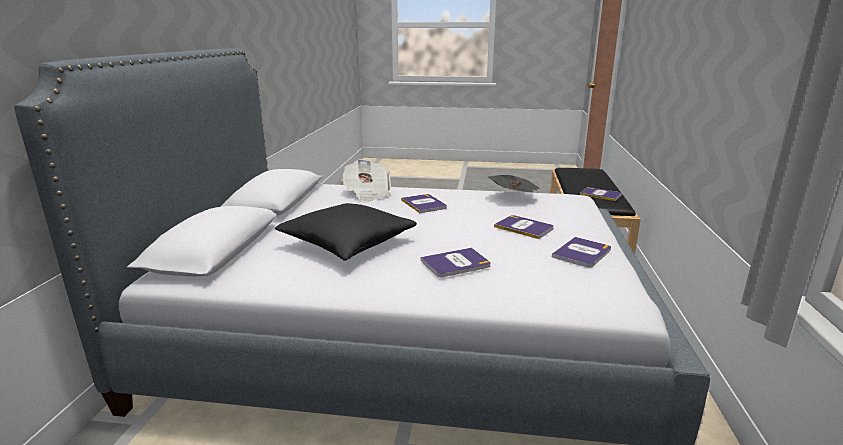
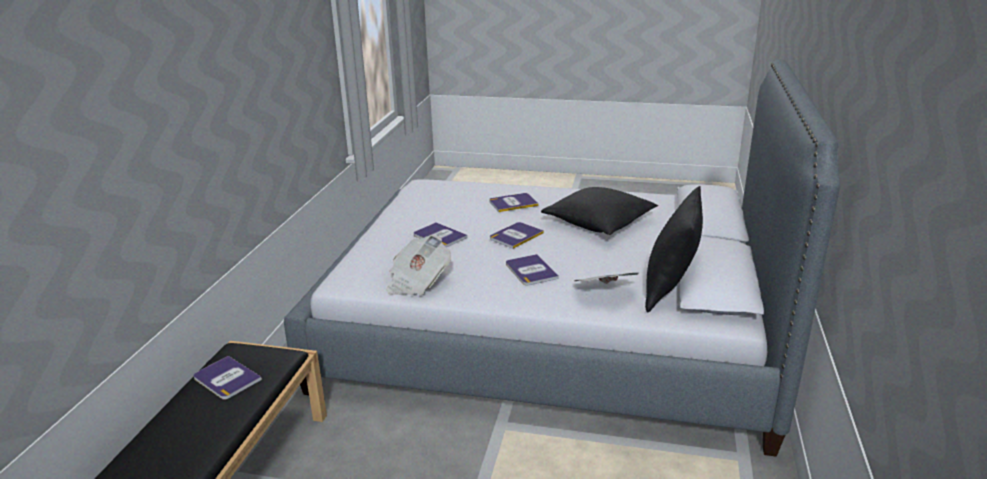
camera: 175 degrees left, 5 degrees up
(316, 196) = (670, 290): none -> black pillow
(582, 253) = (414, 211): book -> book (516, 236)

